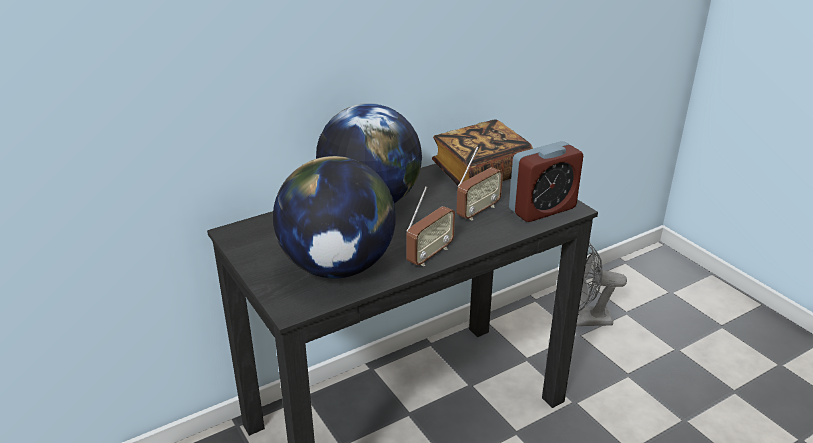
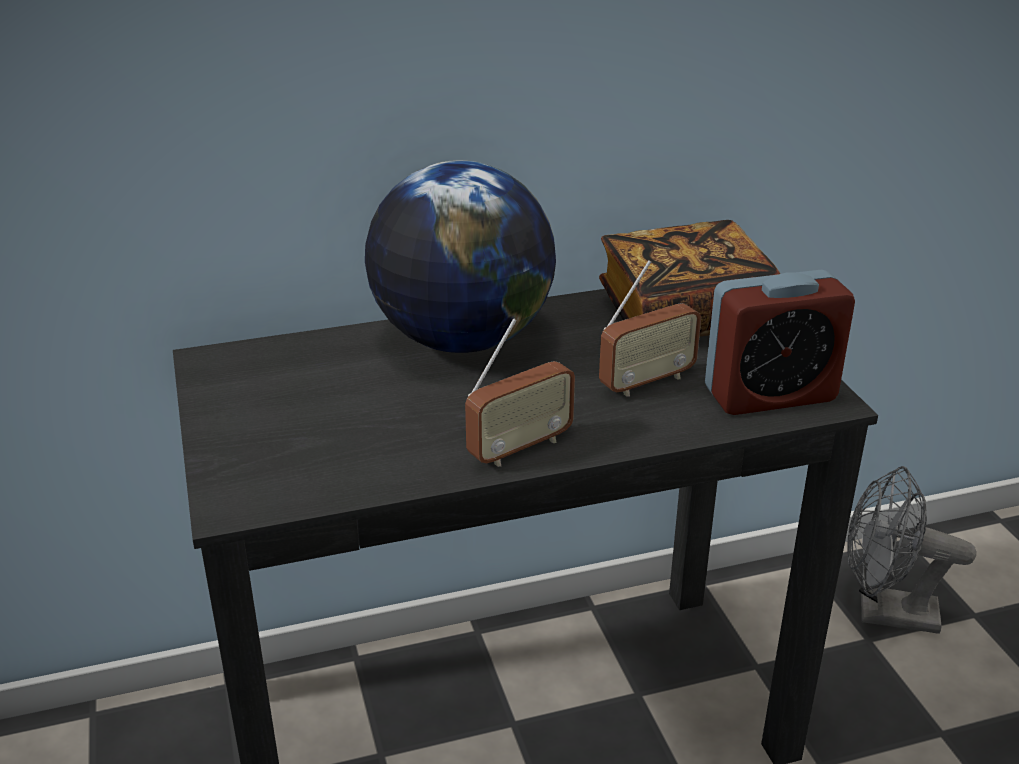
camera: 15 degrees right, 0 degrees up
(338, 267) = (348, 444): globe -> none

